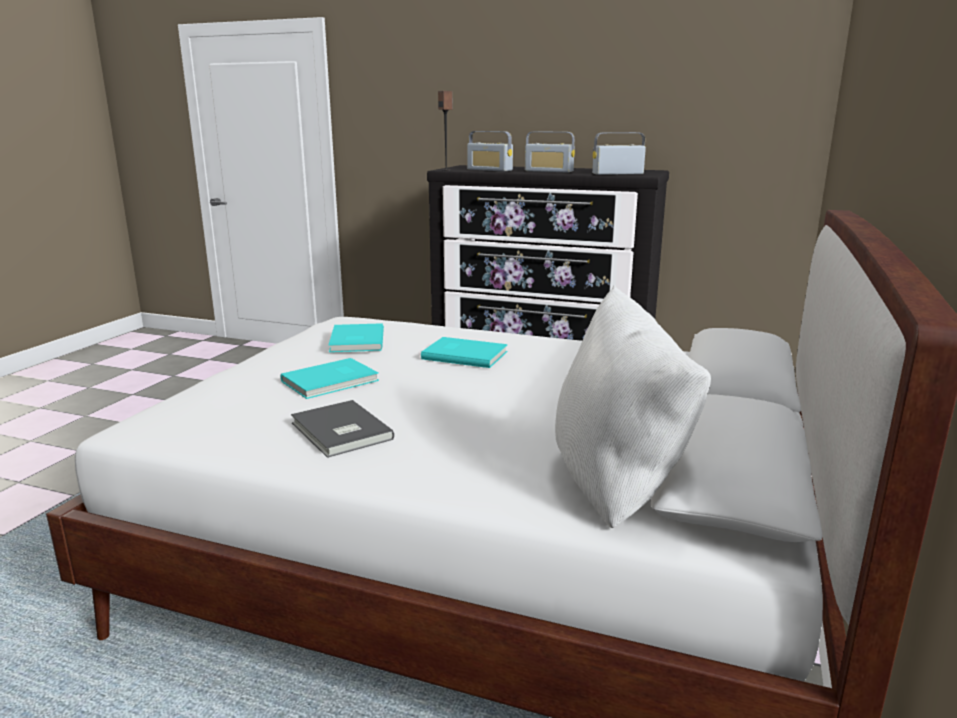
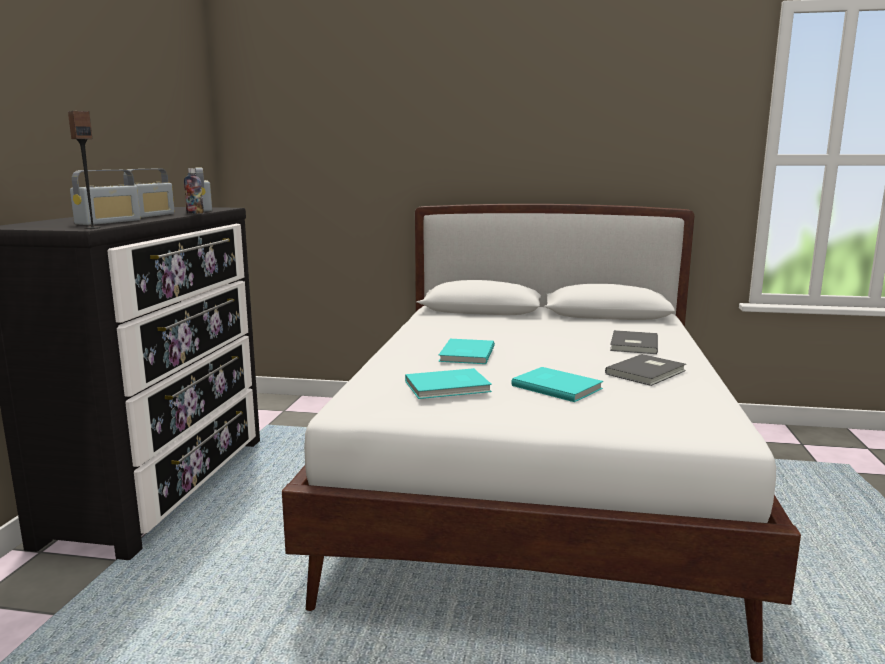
camera: 100 degrees left, 5 degrees down
(480, 451) = (632, 345): none -> grey book
(574, 174) = (195, 213): none -> bottle
(618, 490) = (641, 326): white pillow -> none

